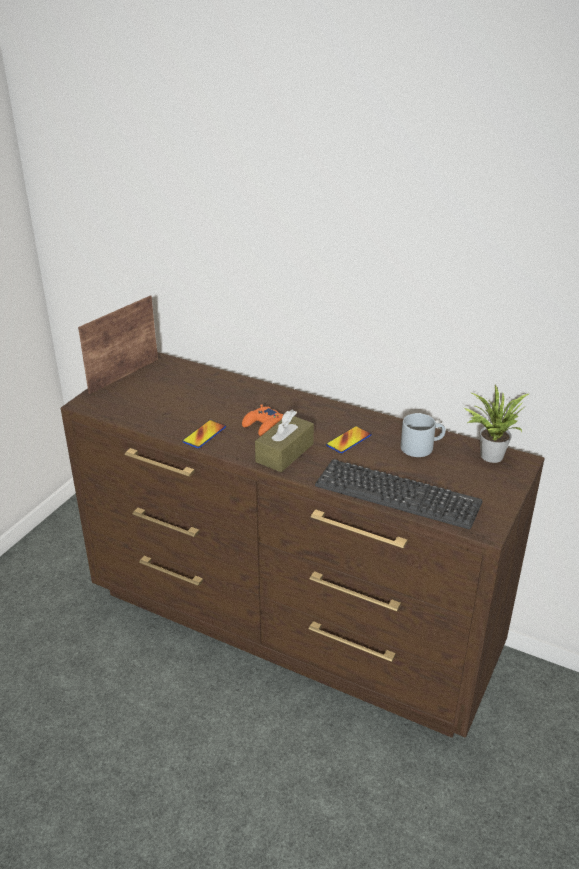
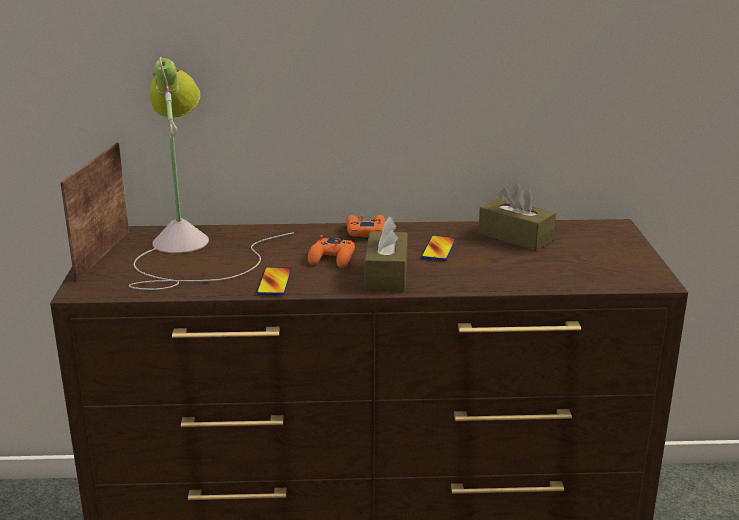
camera: 30 degrees left, 10 degrees down
(179, 387) = (189, 250): none -> table lamp
(313, 406) = (365, 231): none -> orange game controller
(397, 494) = (543, 278): keyboard -> none
(422, 447) = (515, 237): grey mug -> brown tissue box
(489, 454) = (583, 227): potted plant -> none

